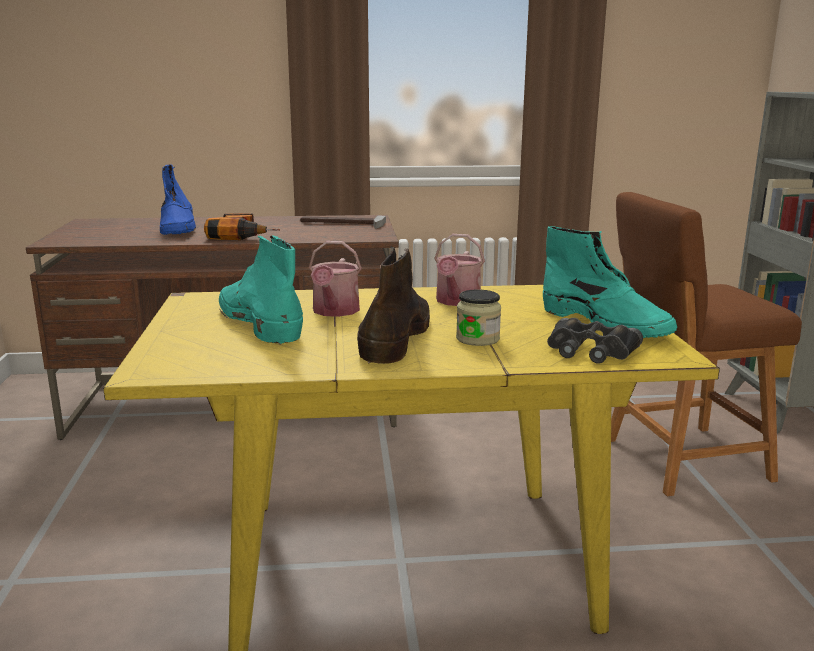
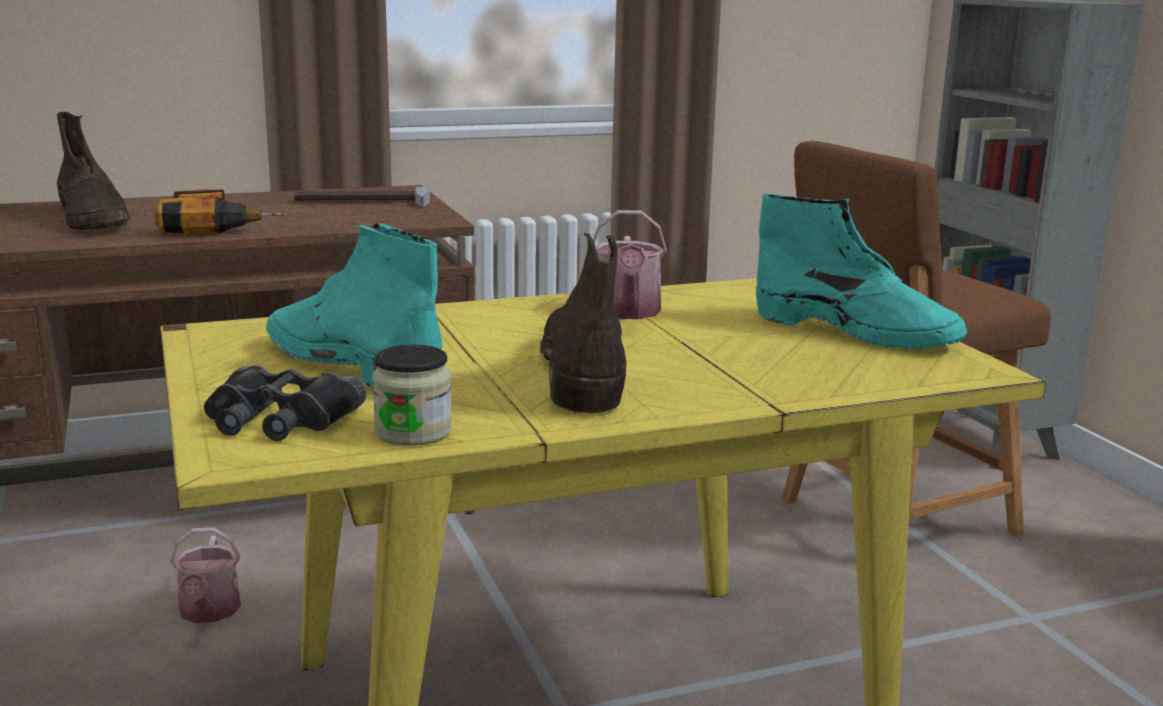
camera: 15 degrees left, 0 degrees up
(178, 229) = (94, 220): blue boot -> brown boot
(334, 311) = (456, 339): watering can -> watering can (208, 613)
(477, 339) = (701, 366): jar -> jar (413, 432)
(590, 350) = (867, 371): black binoculars -> black binoculars (279, 419)

